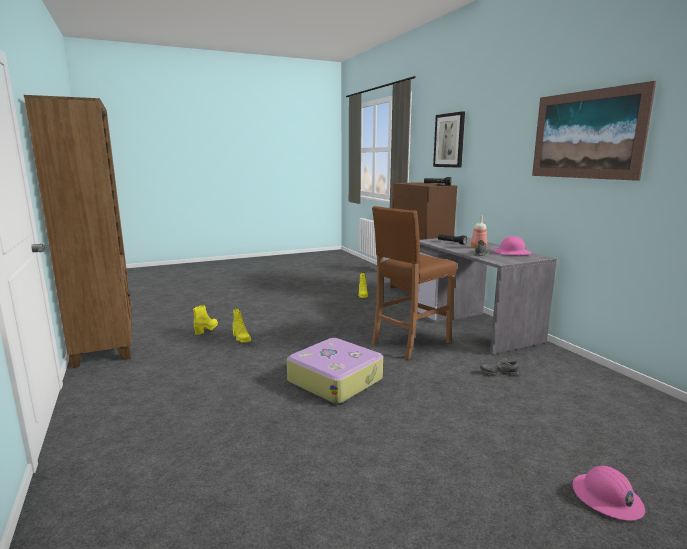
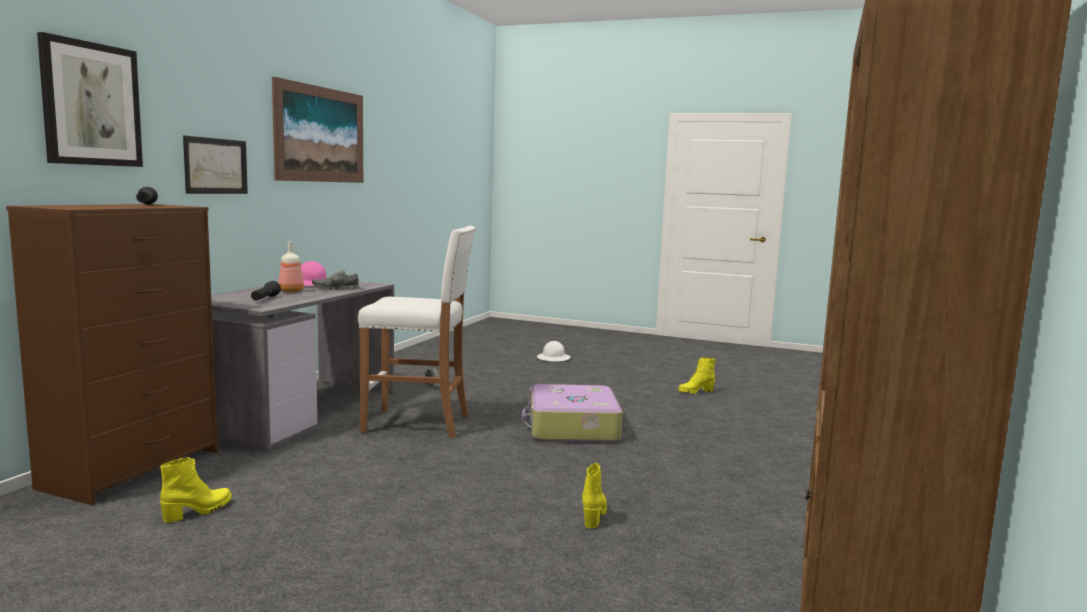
camera: 135 degrees left, 5 degrees down
(207, 329) = (628, 563): yellow boot -> yellow boot (695, 391)
(410, 343) = (418, 423): brown stool -> white stool
(495, 166) = (216, 166): none -> picture
(606, 498) = (553, 358): pink hard hat -> white hard hat

